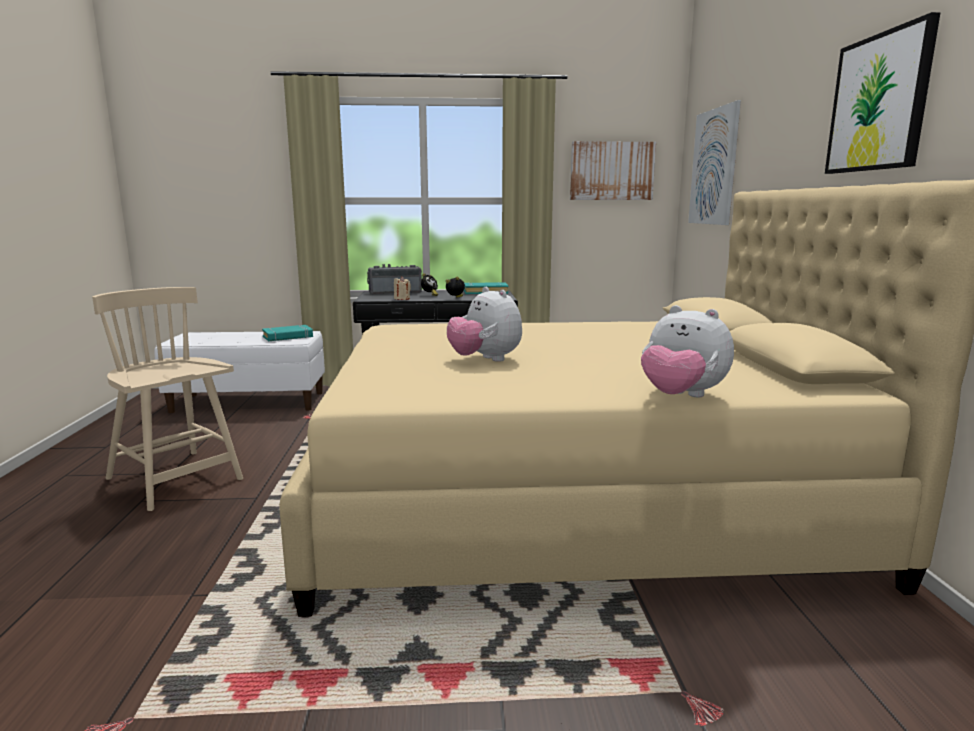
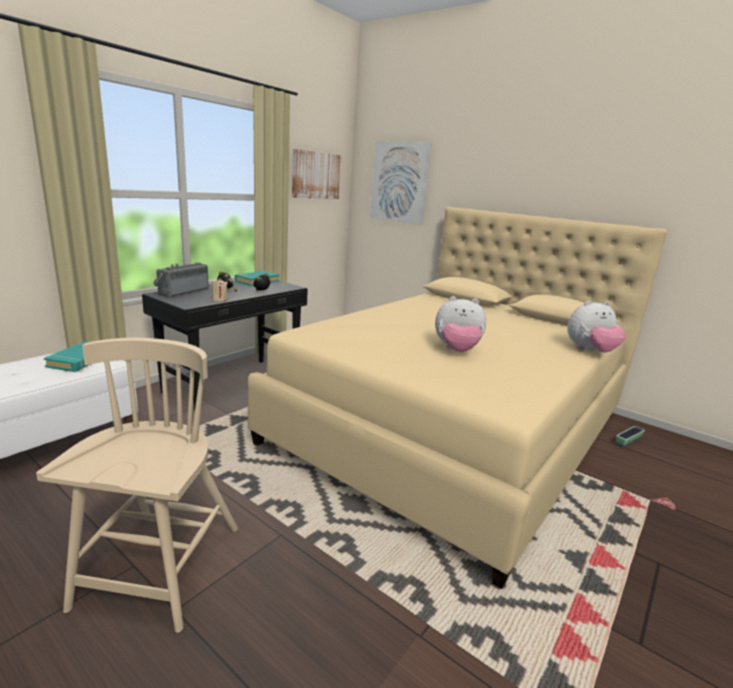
camera: 50 degrees left, 5 degrees up
(176, 479) = (158, 568): beige chair -> beige chair turned 105 degrees clockwise
(854, 631) = (628, 441): none -> planter
(879, 103) = (571, 174): picture -> none

